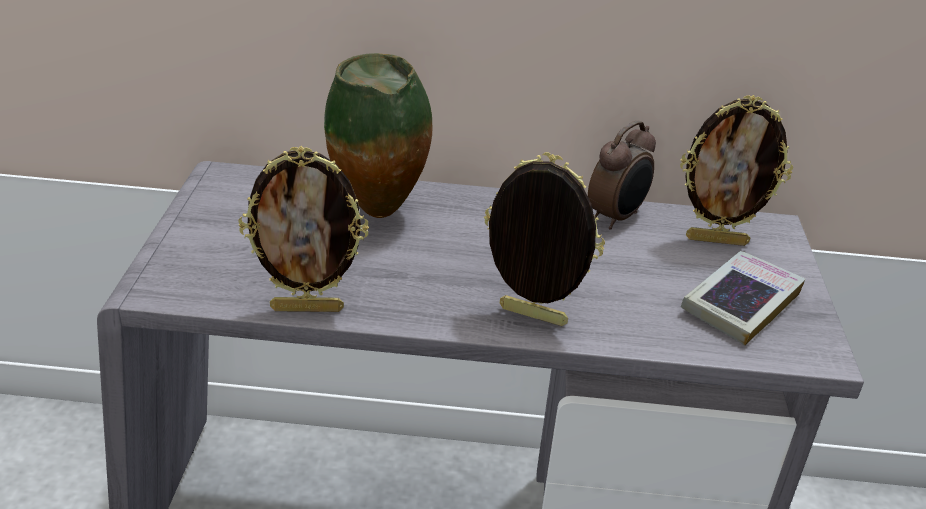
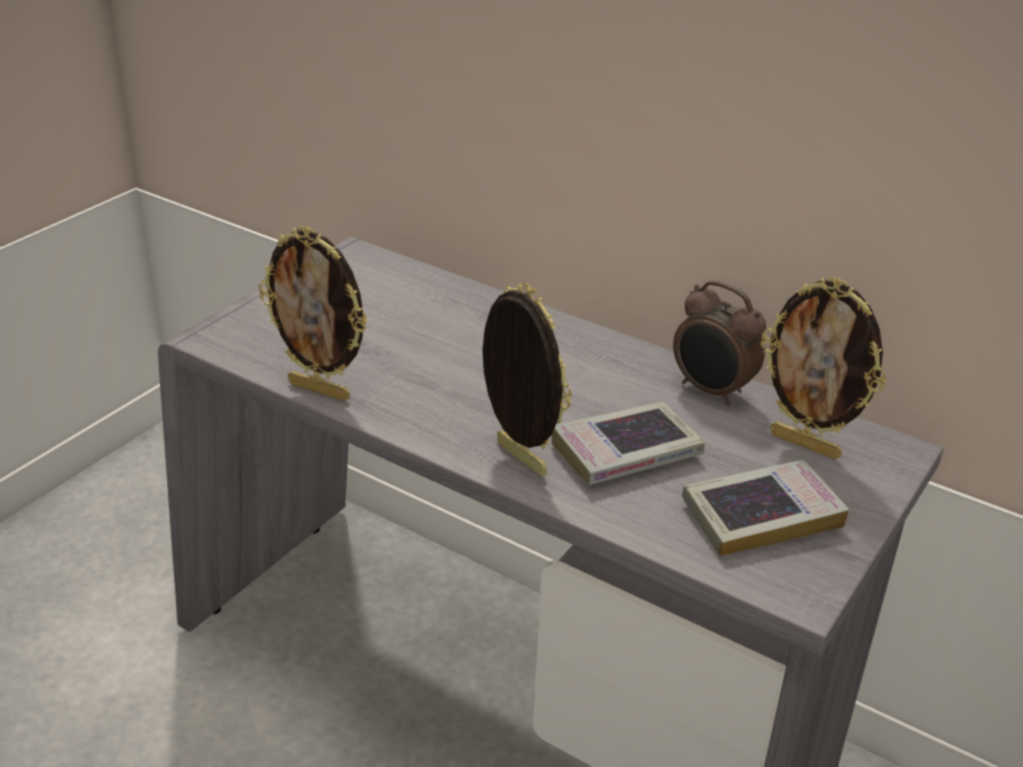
camera: 30 degrees right, 0 degrees up
(379, 215) = (463, 325): vase -> none
(604, 285) = (626, 452): none -> book
(617, 218) = (711, 391): alarm clock -> alarm clock turned 60 degrees clockwise

